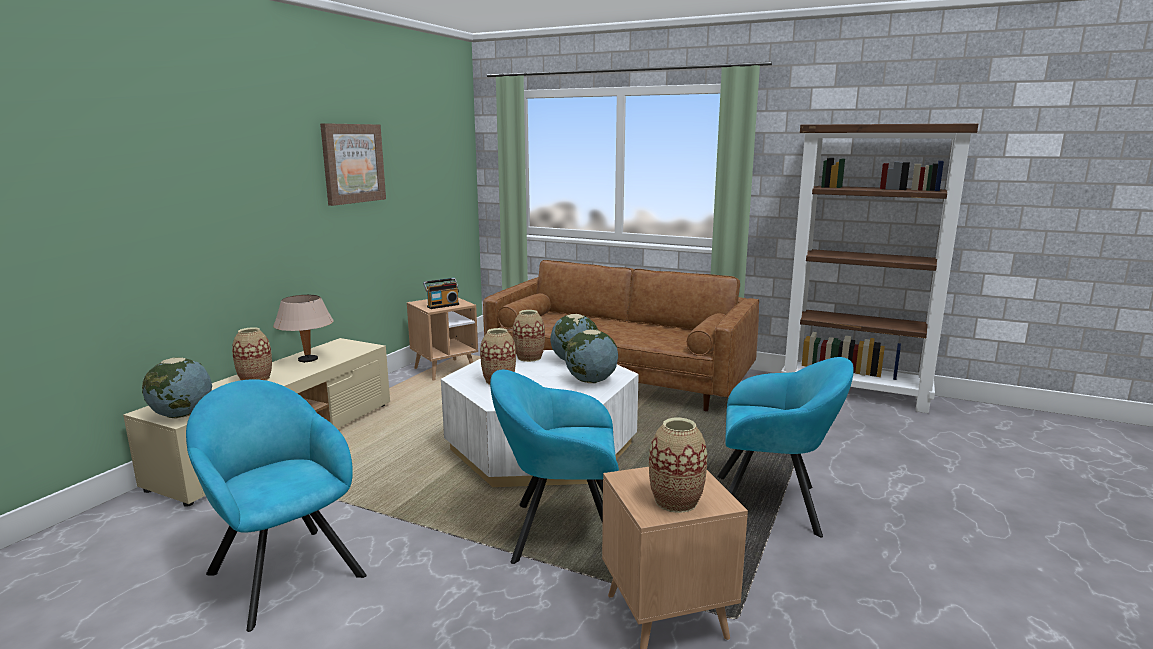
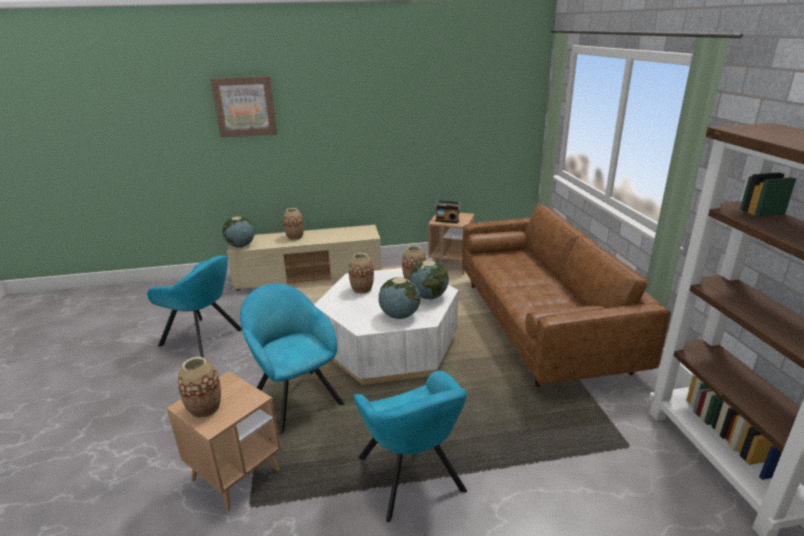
camera: 55 degrees right, 10 degrees up
(283, 570) = (204, 338): turquoise armchair -> turquoise armchair turned 105 degrees clockwise
(308, 360) = (333, 234): beige table lamp -> none
(353, 163) = (401, 109): picture -> picture (245, 106)

